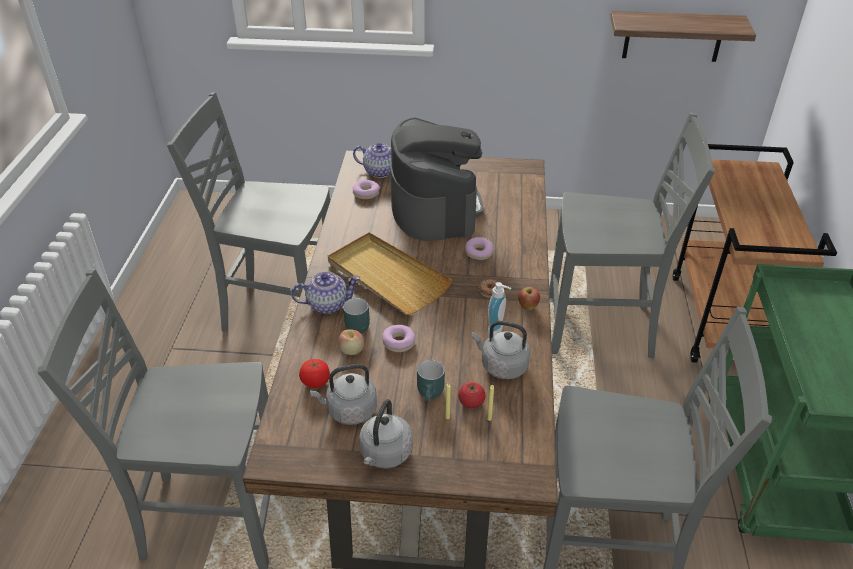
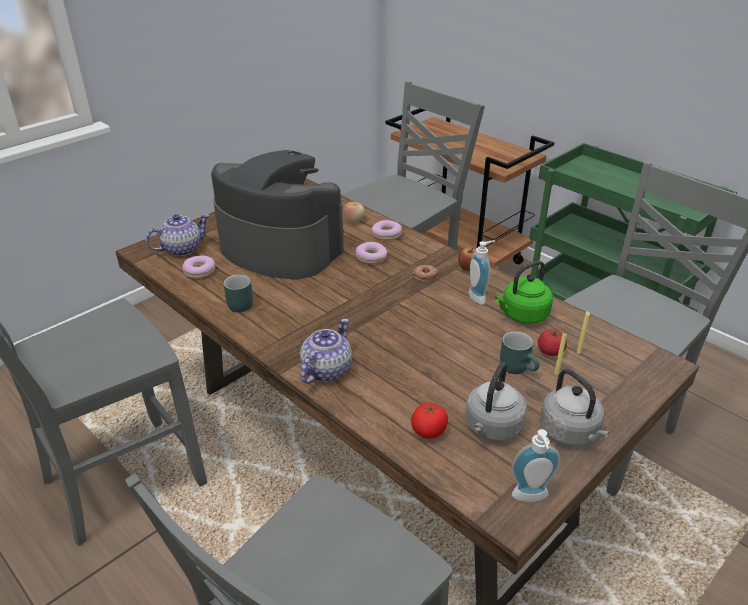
camera: 50 degrees left, 5 degrees down
(297, 461) = (530, 498): none -> soap dispenser
(352, 350) = (411, 386): apple -> apple (354, 221)
(356, 323) = (376, 365): turquoise mug -> turquoise mug (236, 304)
(387, 276) = (335, 317): beige tray -> none
(398, 342) = (432, 353): donut -> donut (386, 234)
(501, 366) = (522, 315): grey kettle -> green kettle
(673, 36) = (305, 46): shelf -> none

